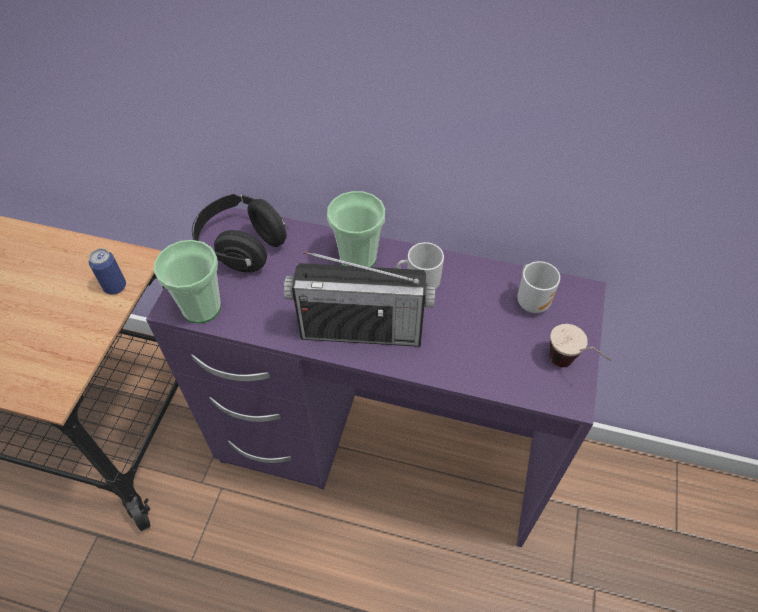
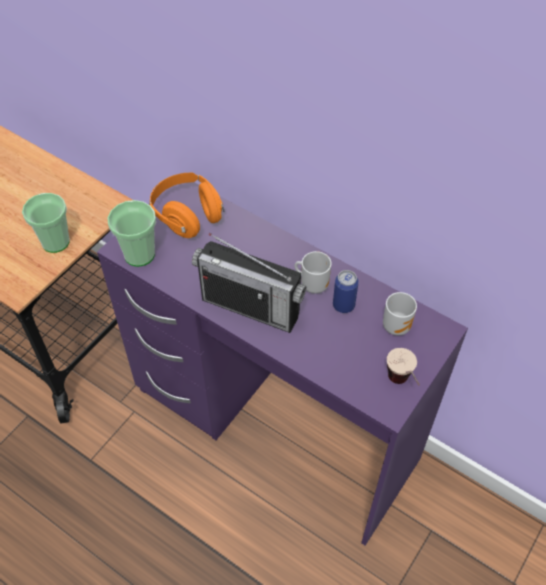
camera: 20 degrees right, 0 degrees up
(115, 287) = (90, 220): can -> can (343, 305)
(242, 247) = (187, 216): black headphones -> orange headphones
(358, 258) = (273, 249): cup -> cup (55, 242)

